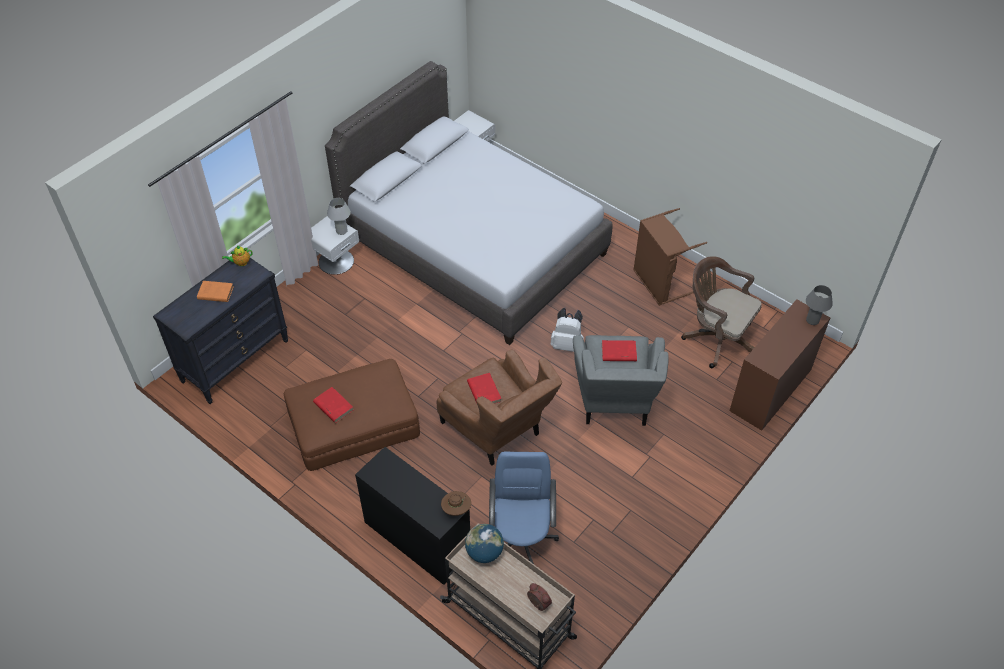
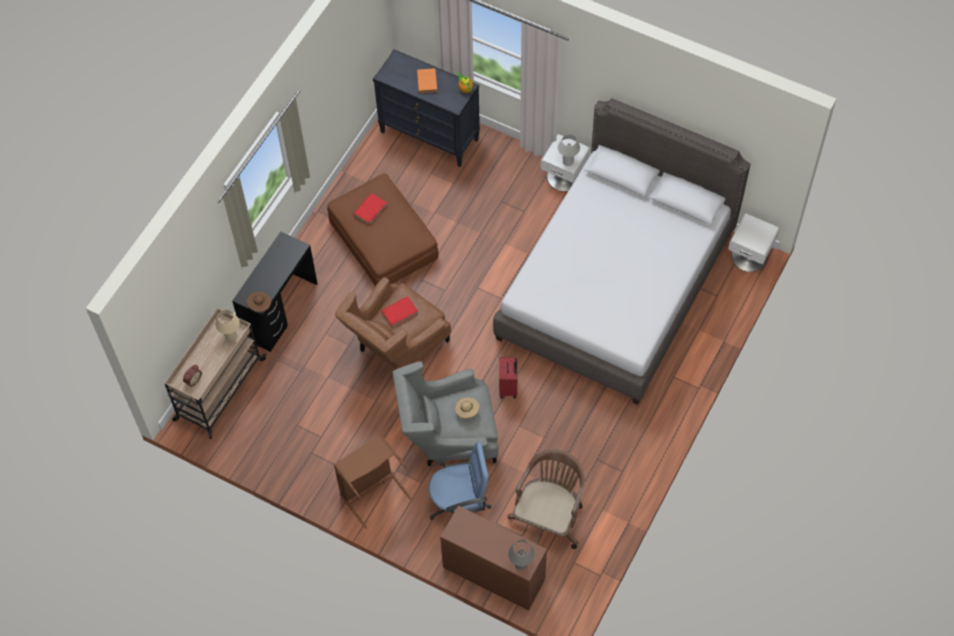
camera: 80 degrees right, 10 degrees up
(484, 552) = (231, 336): globe -> beige table lamp
(522, 538) = (293, 386): blue office chair -> blue office chair (460, 504)
(567, 344) = (509, 387): white backpack -> red suitcase
(618, 352) = (467, 412): red book -> beige hat
(658, 283) = (609, 458): brown laundry basket -> brown laundry basket (371, 491)

